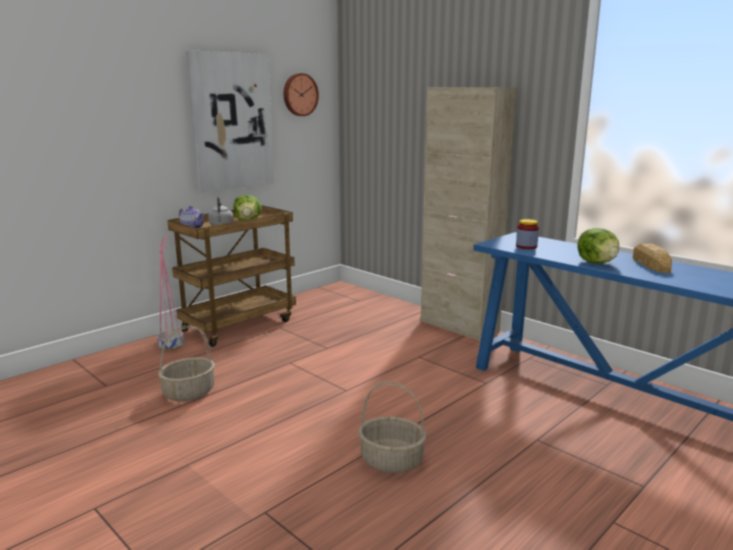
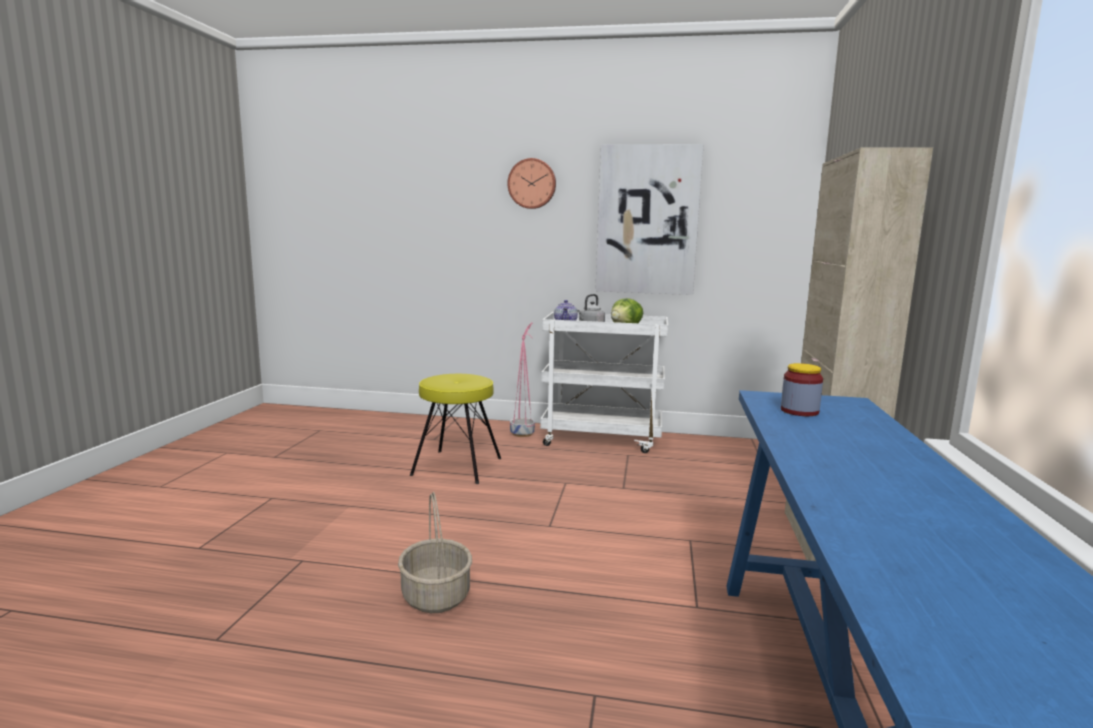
camera: 55 degrees right, 5 degrees down
(189, 392) = (458, 466): basket -> yellow stool
(239, 324) = (602, 439): brown cart -> white cart
(299, 94) = (750, 192): wall clock -> wall clock (532, 184)
(597, 263) = (820, 457): lettuce -> none
(650, 264) = (925, 495): bread -> none

